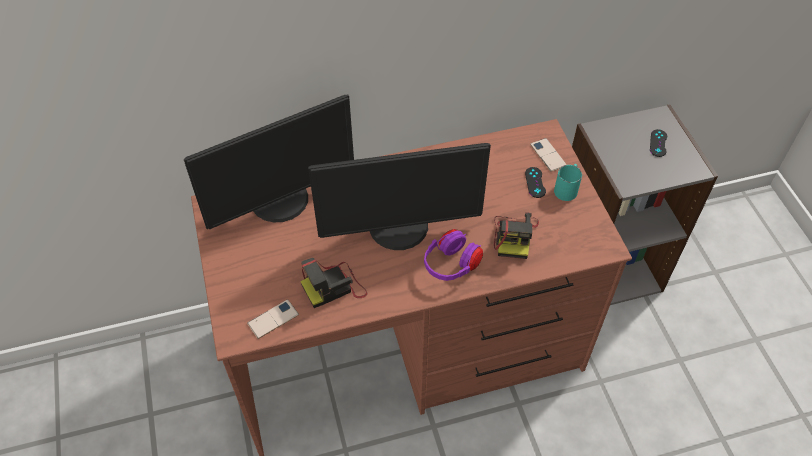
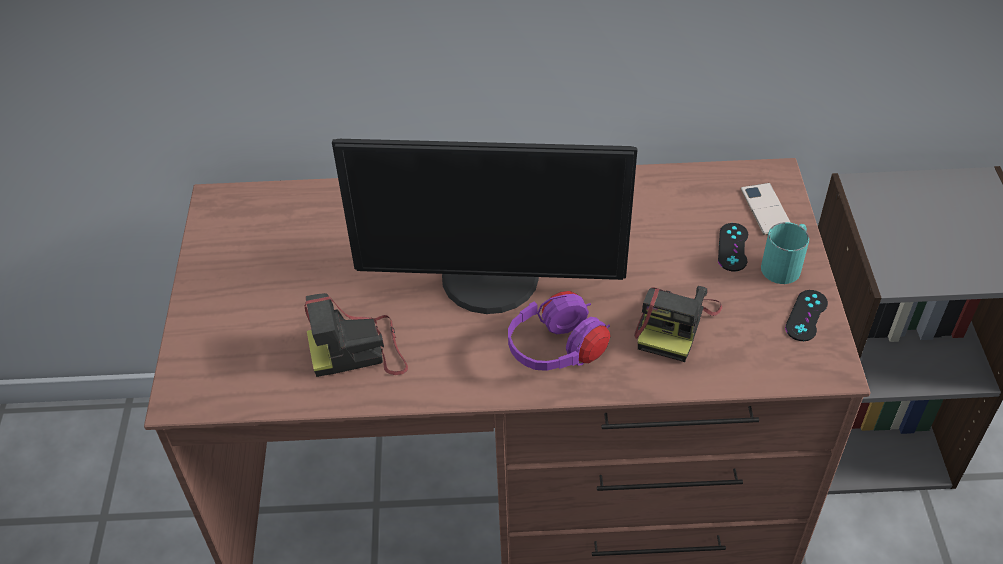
camera: 15 degrees right, 5 degrees down
(273, 319) = (249, 382): phone -> none
(281, 201) = (322, 213): monitor -> none
(658, 143) = (965, 222): black game controller -> black game controller (806, 315)

